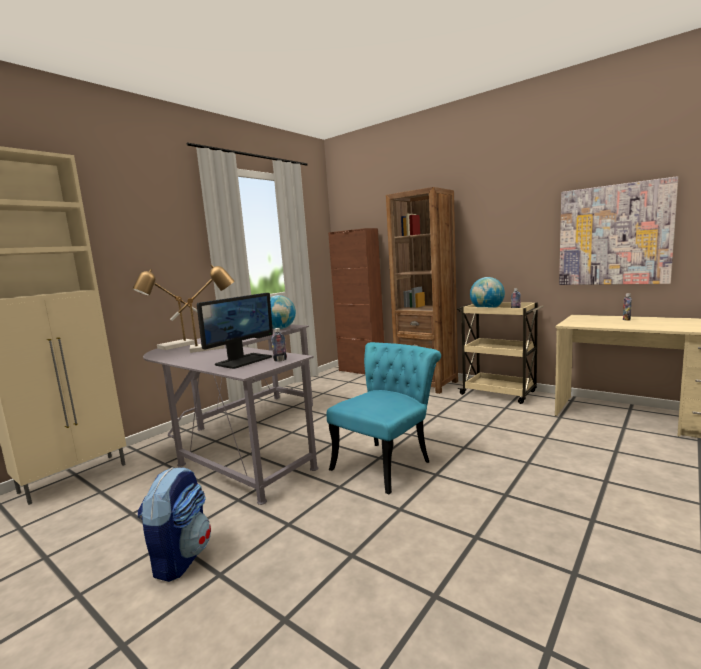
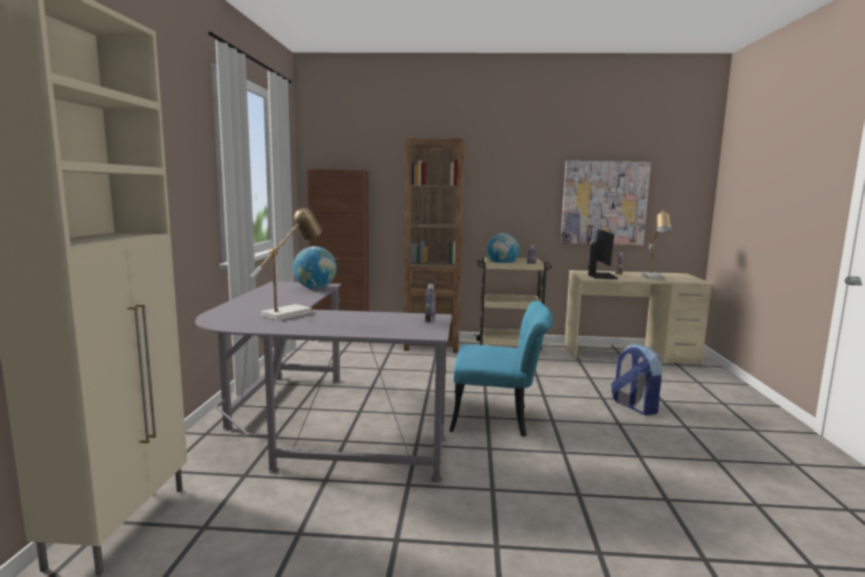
camera: 35 degrees left, 0 degrees up
(171, 347) = (219, 315): table lamp -> table lamp (654, 278)
(181, 557) = (435, 548): backpack -> backpack (634, 406)
(243, 360) = (387, 324): monitor -> monitor (601, 276)
(387, 462) = (499, 419): turquoise chair -> turquoise chair turned 90 degrees clockwise

